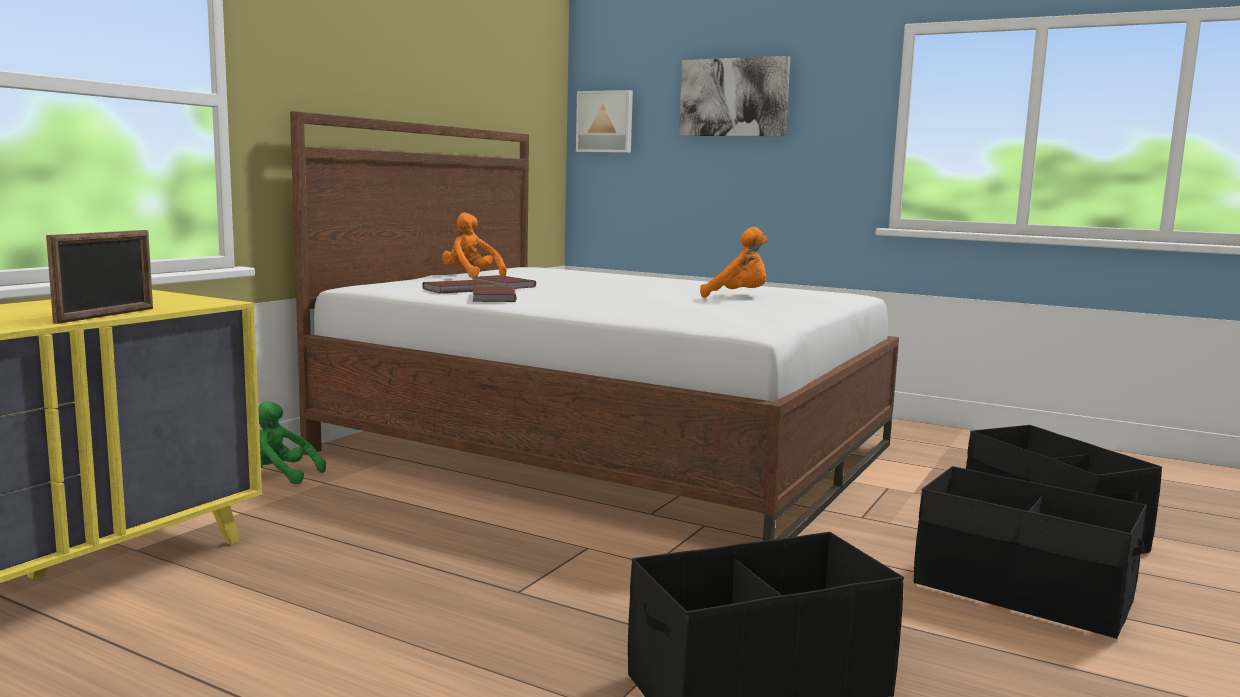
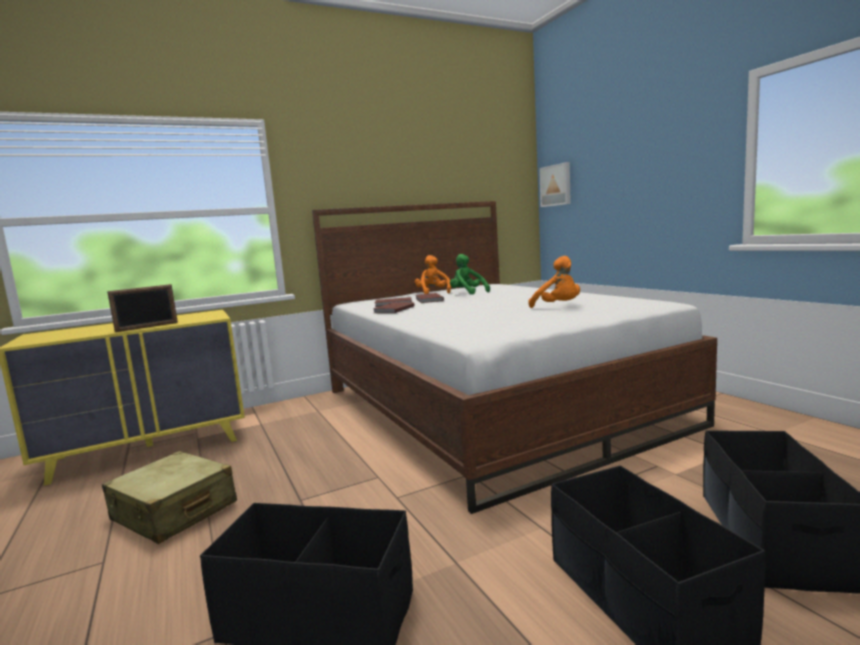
camera: 35 degrees right, 0 degrees up
(280, 476) = (305, 404): green plush toy -> green plush toy (467, 293)
(318, 647) = (174, 512): none -> beige suitcase
(734, 97) = (628, 156): picture -> none

